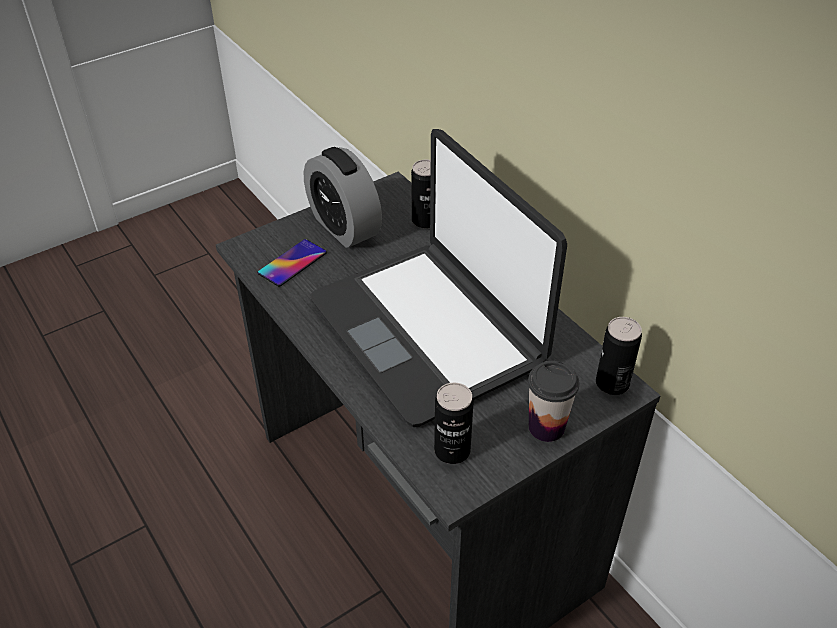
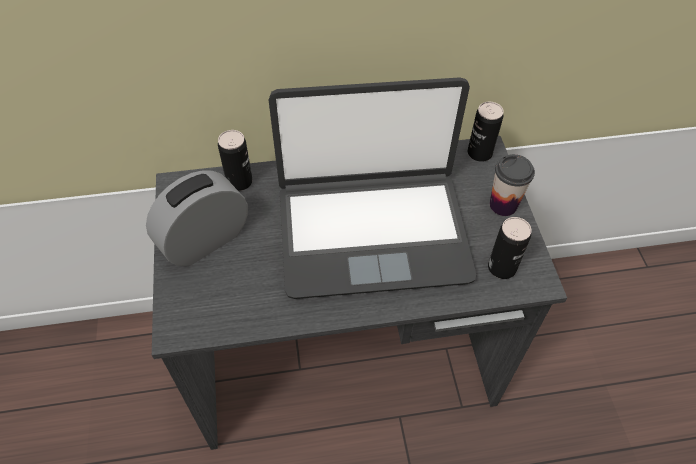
camera: 65 degrees left, 10 degrees up
(292, 263) = (227, 297): phone -> none
(344, 227) = (205, 240): alarm clock -> alarm clock turned 150 degrees clockwise

